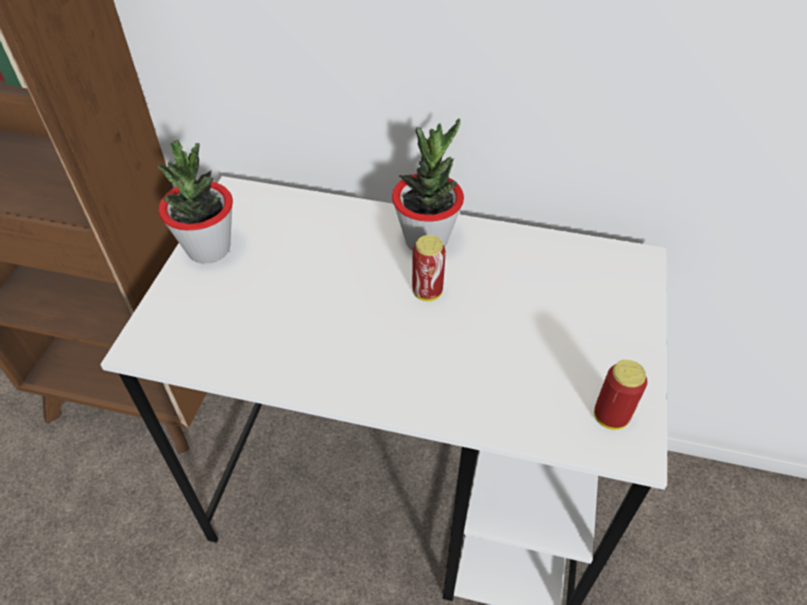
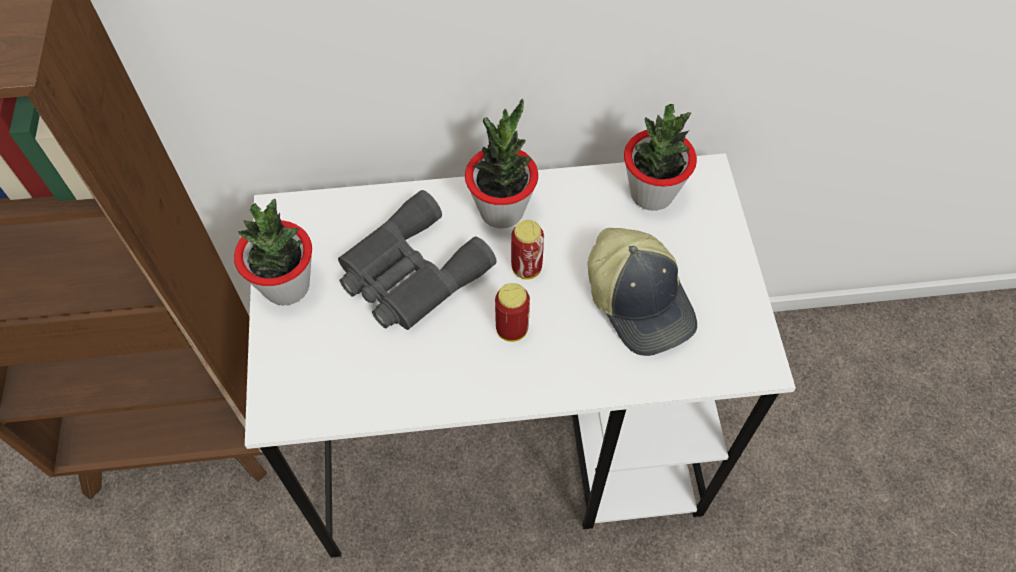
camera: 20 degrees left, 10 degrees up
(318, 267) = (409, 273): none -> grey binoculars
(527, 351) = (640, 301): none -> cap
(576, 262) = (651, 194): none -> potted plant
(610, 417) = (732, 342): can -> can (512, 329)

